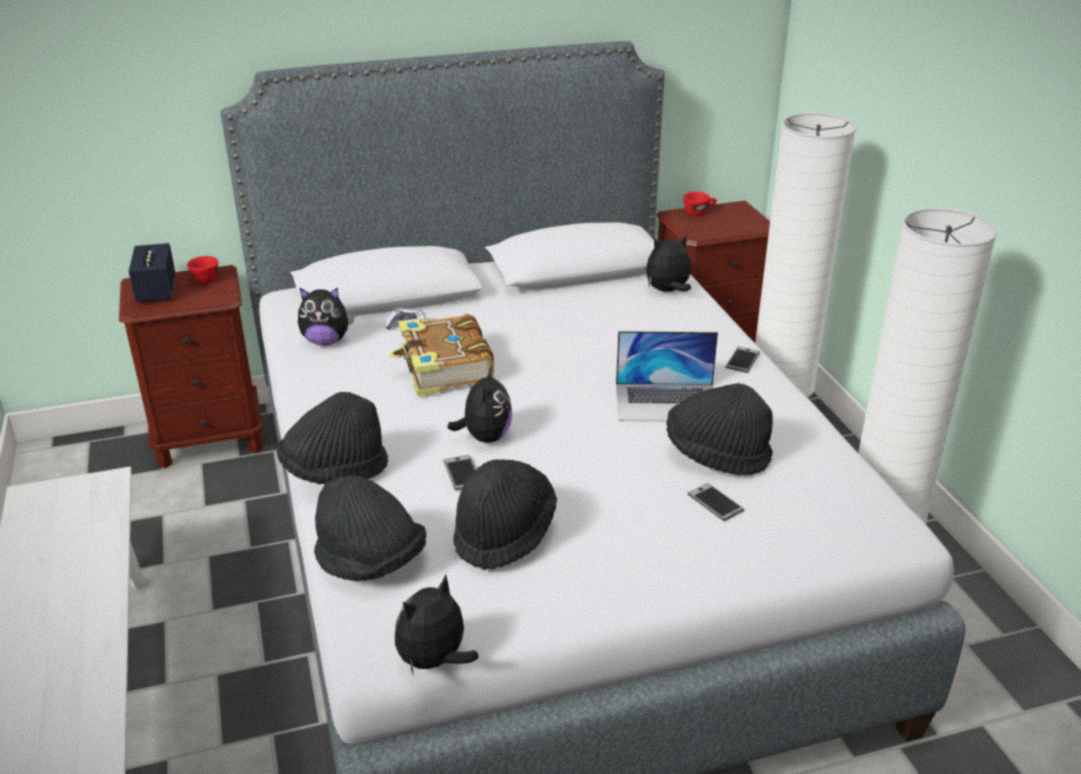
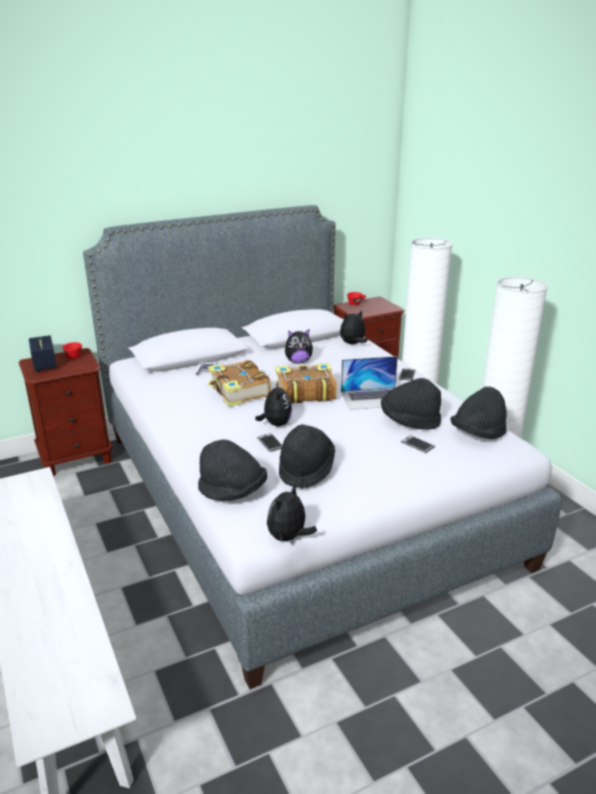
camera: 10 degrees left, 5 degrees down
(326, 341) = (161, 383): plush toy -> plush toy (298, 361)
(335, 471) = (193, 449): black hat -> black hat (478, 434)
(553, 379) = (304, 392): none -> book

